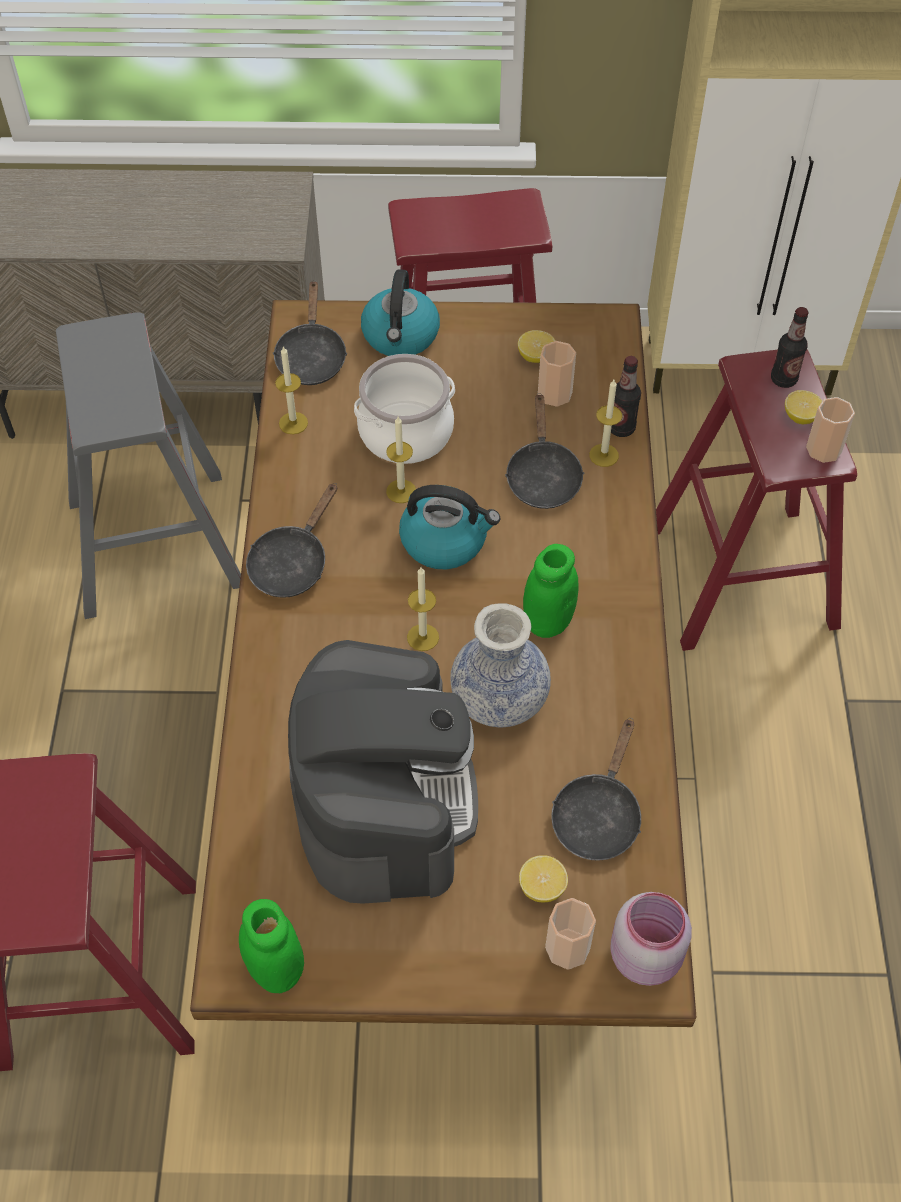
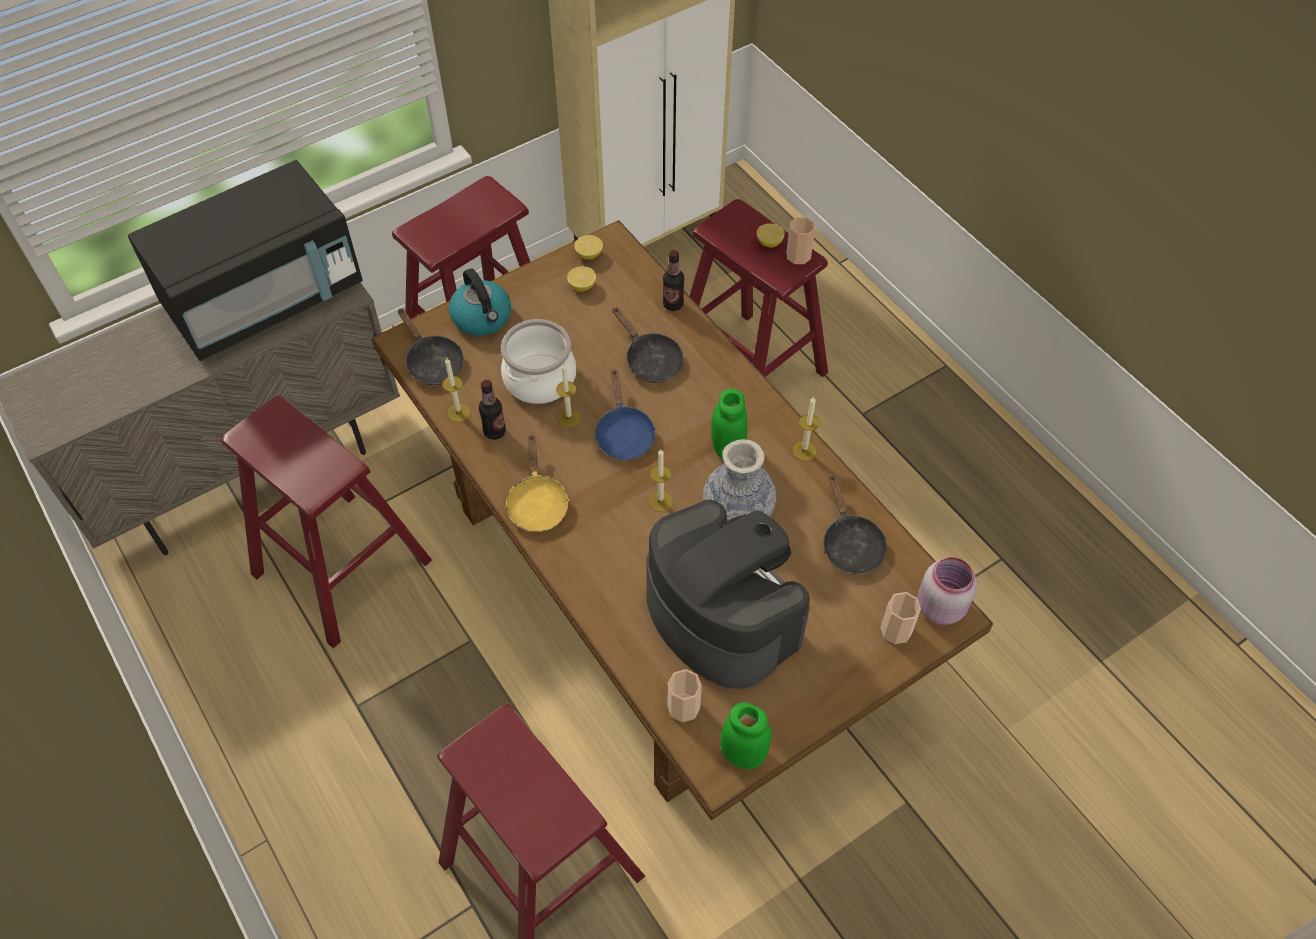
camera: 35 degrees left, 0 degrees up
(154, 543) = (341, 567): grey stool -> red stool
(202, 207) = (265, 298): none -> black microwave
(292, 563) = (537, 503): black frying pan -> yellow frying pan
(445, 541) = (623, 434): kettle -> blue frying pan
(542, 887) = (854, 605): lemon -> lemon (589, 254)
(554, 393) = (614, 304): cup -> cup (683, 707)
(603, 455) = (676, 327): candle -> candle (804, 451)
(783, 379) = (741, 224): bottle -> bottle (494, 432)

